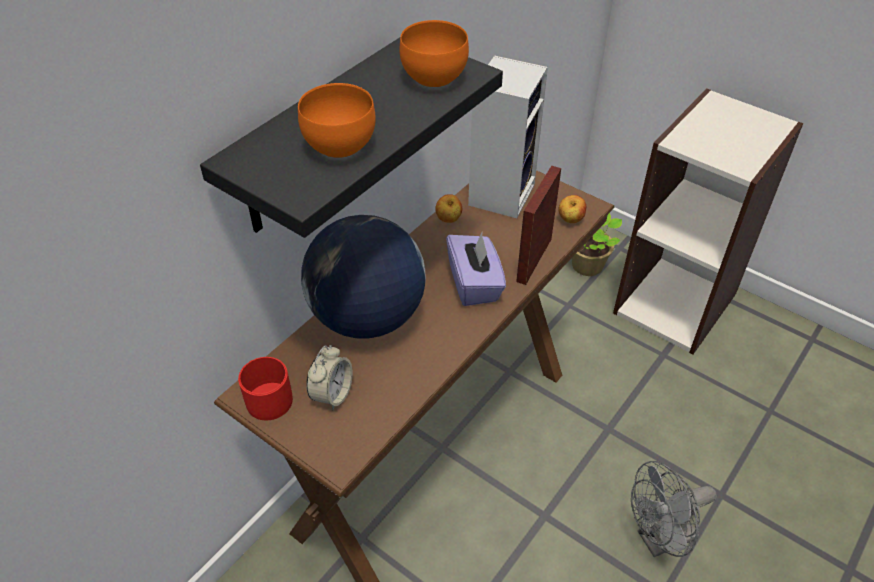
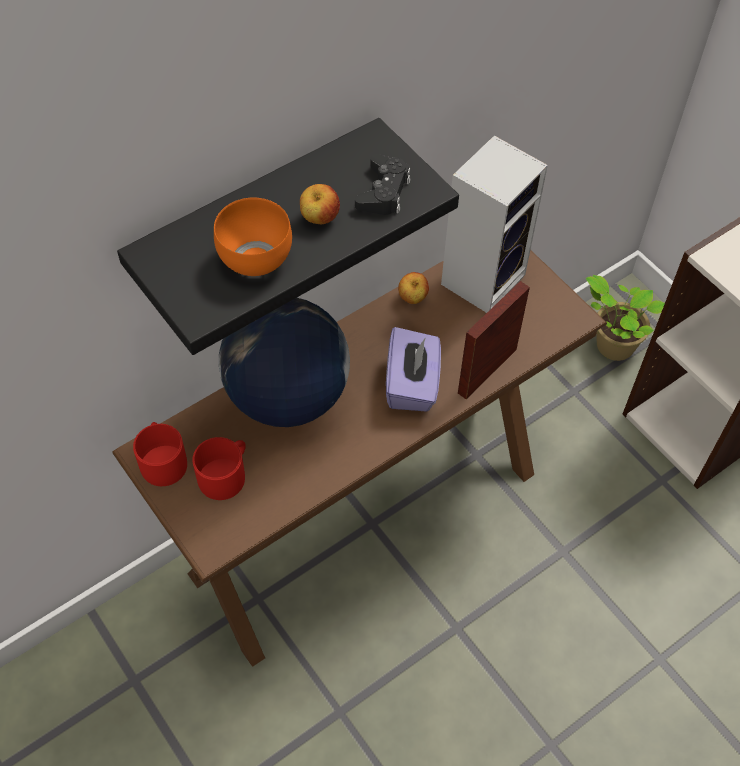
camera: 15 degrees right, 10 degrees up
(332, 394) = (226, 474): alarm clock -> red mug
(436, 79) = (383, 192): orange bowl -> black game controller
(570, 220) = (547, 331): apple -> apple (319, 218)
(659, 540) = (570, 688): grey fan -> none

